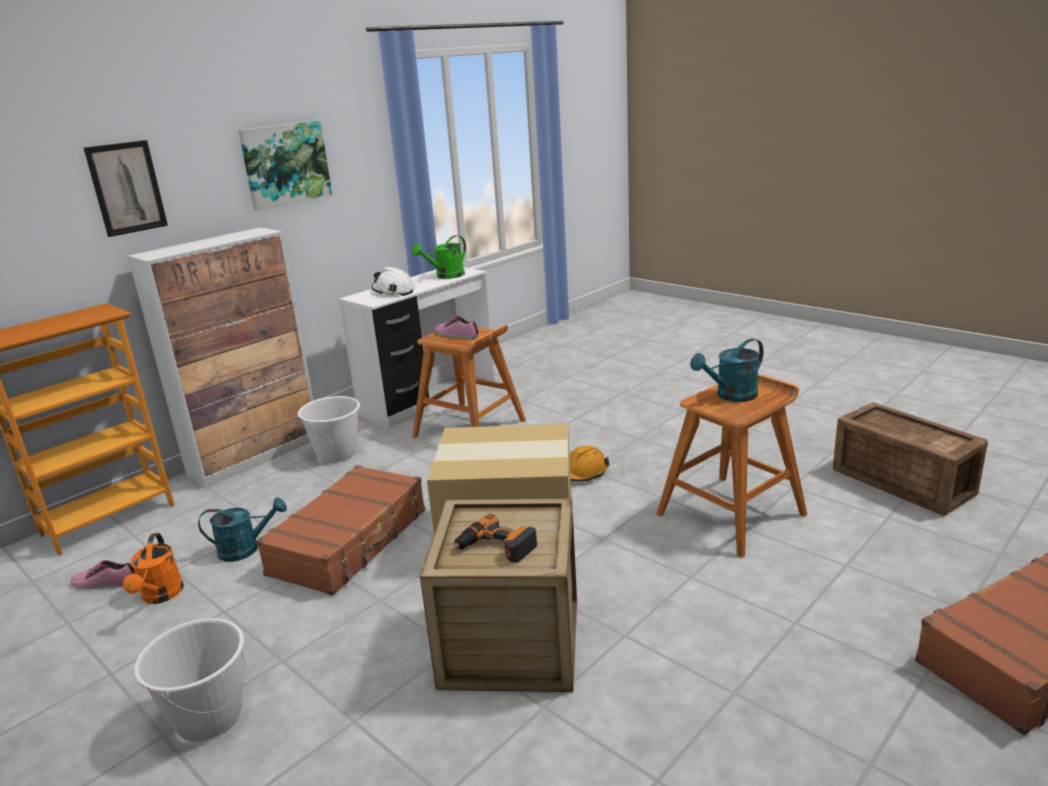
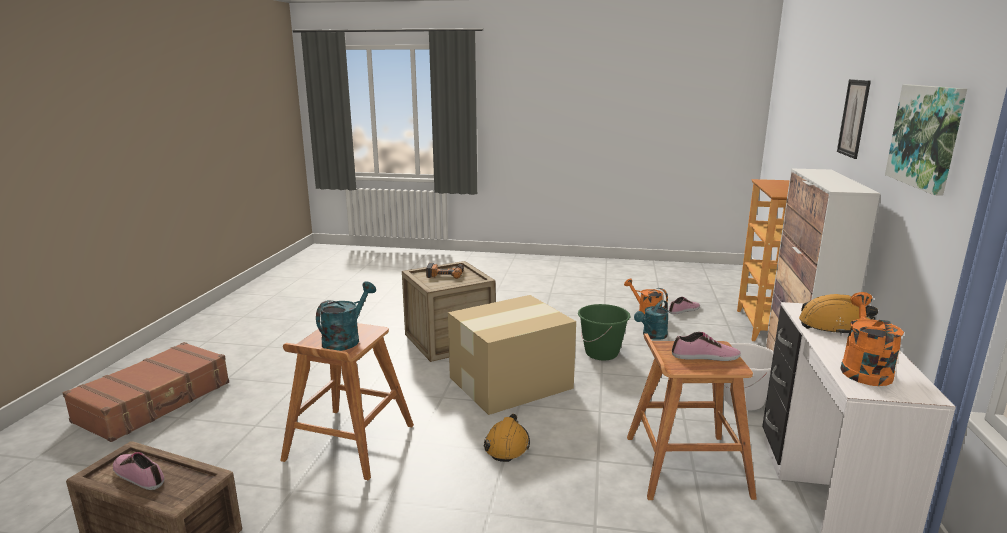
camera: 145 degrees right, 5 degrees down
(208, 718) = (543, 298): white bucket -> none
(351, 542) = (602, 353): brown suitcase -> green bucket
(393, 291) = (834, 326): white hard hat -> orange hard hat
(446, 276) = (863, 369): green watering can -> orange watering can
(921, 434) = (139, 475): none -> shoe

